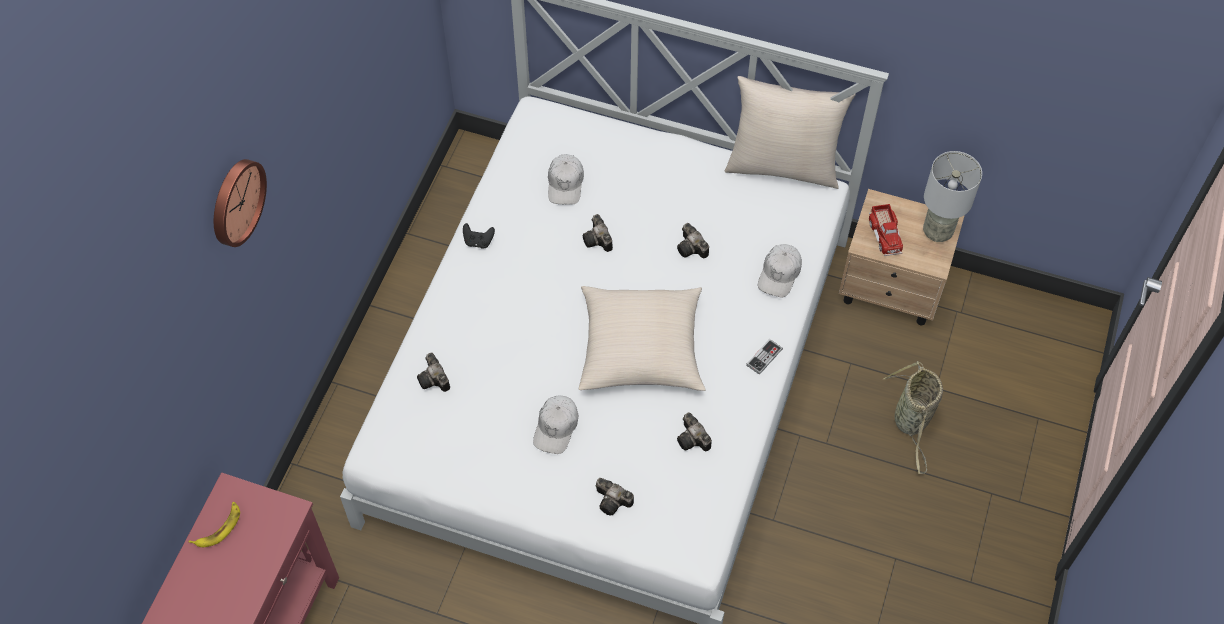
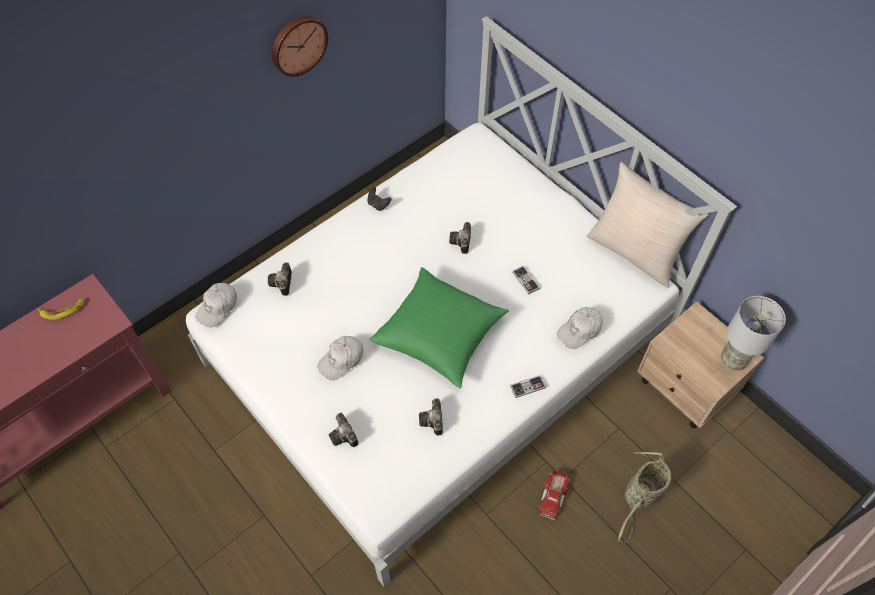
camera: 30 degrees right, 0 degrees up
(235, 201) = (146, 70): wall clock -> wall clock (298, 44)
(565, 184) = (465, 192): white cap -> white cap (218, 307)
(641, 349) = (439, 334): beige pillow -> green pillow
(692, 249) = (525, 280): camera -> game controller
(885, 234) = (689, 342): toy truck -> toy truck (553, 497)

